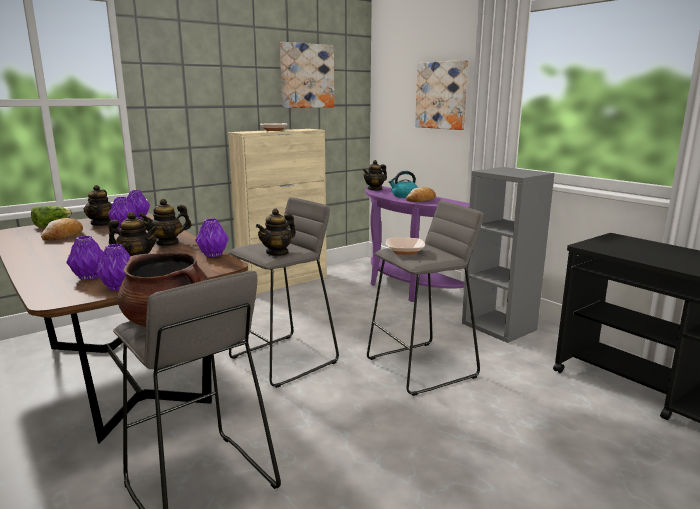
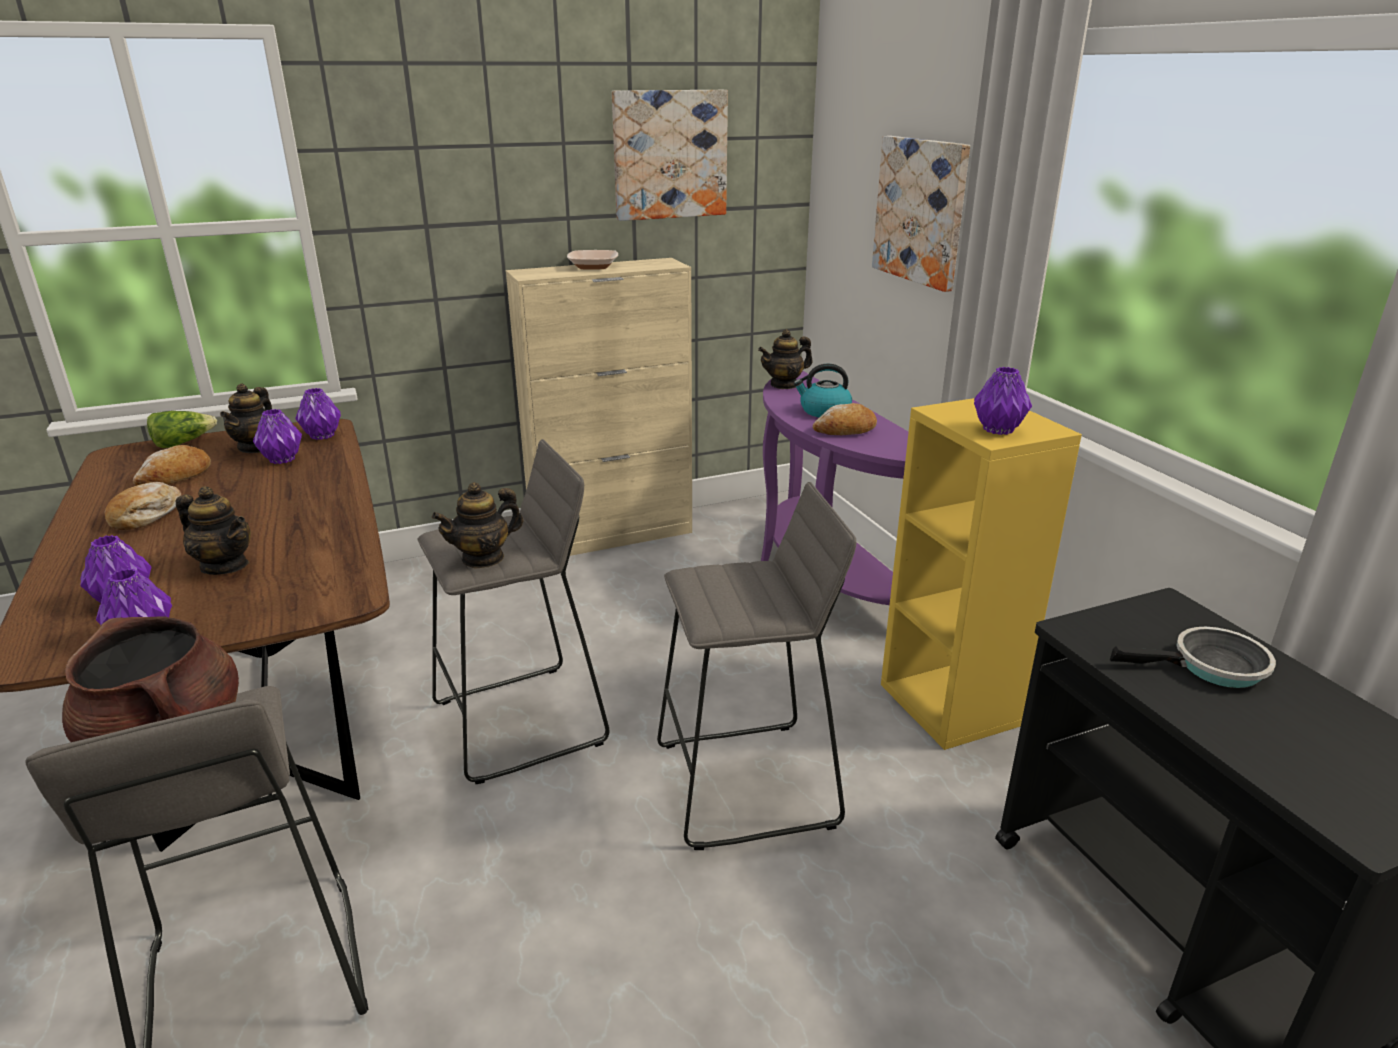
camera: 15 degrees right, 10 degrees up
(62, 249) = (146, 515): none -> bread
(167, 243) = (311, 517): teapot -> none
(213, 254) = (356, 562): purple vase -> purple vase (998, 430)
(405, 251) = (711, 584): bowl -> none
(500, 326) = (951, 705): grey bookcase -> yellow bookcase
(649, 250) = (1211, 667): none -> frying pan

